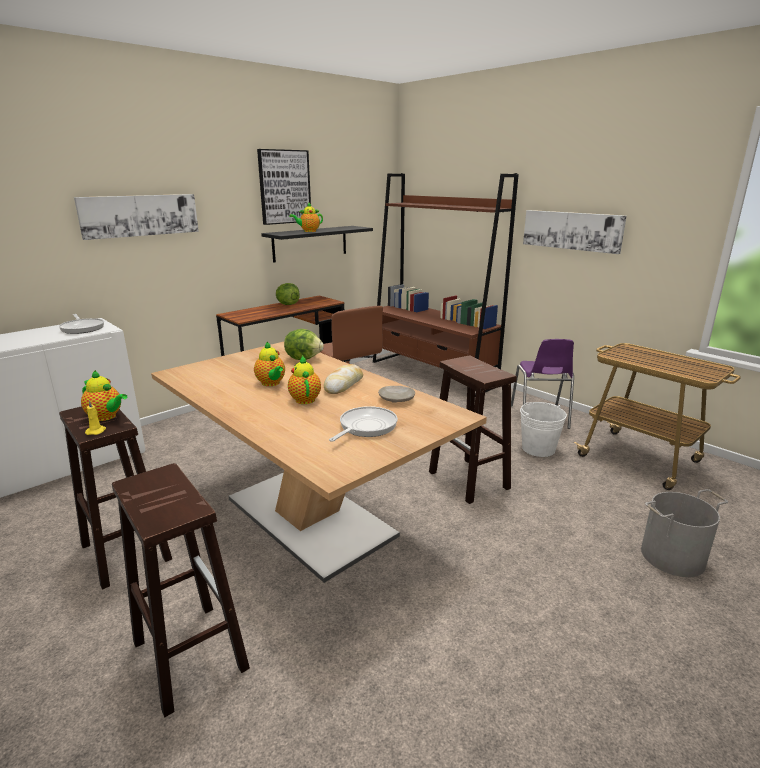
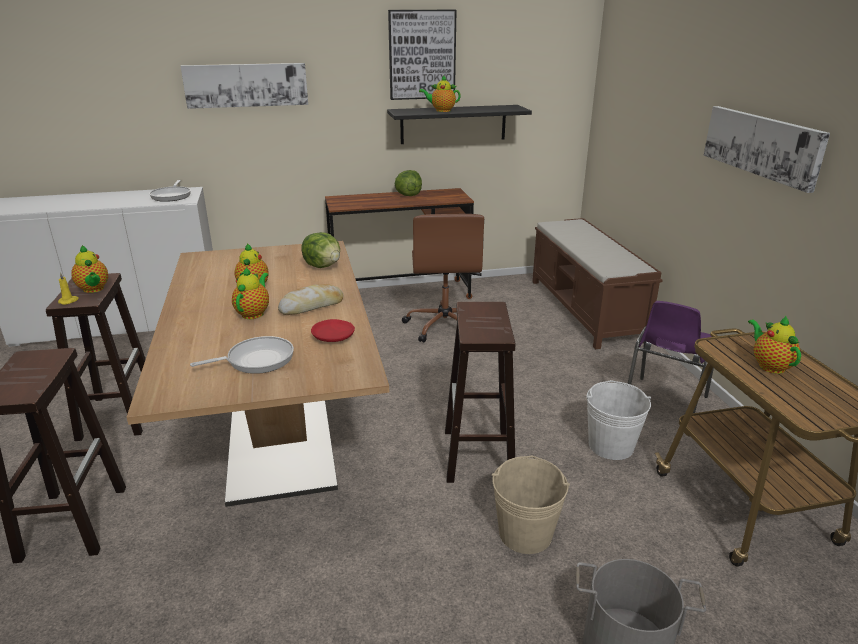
camera: 30 degrees right, 5 degrees up
(397, 399) = (334, 337): beige plate -> red plate
(432, 373) = (585, 310): brown bookcase -> brown bench
(550, 516) = (525, 533): none -> beige bucket
(648, 358) = (769, 365): none -> teapot

